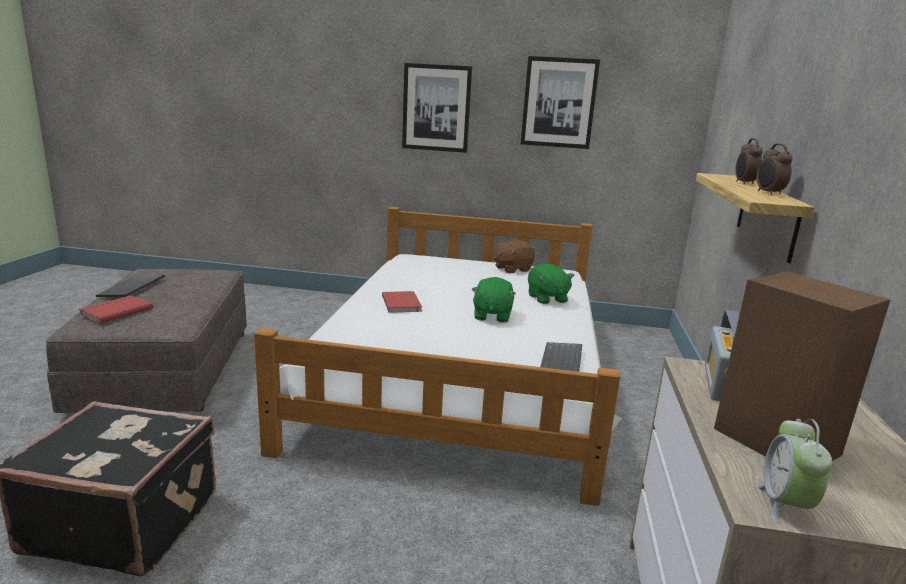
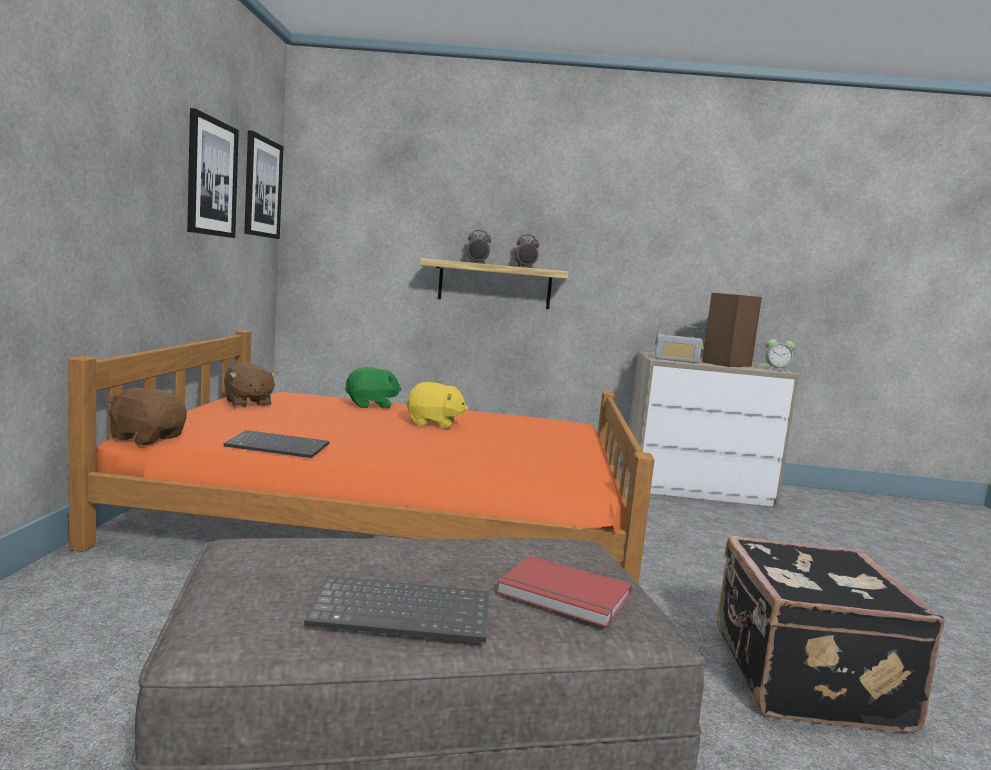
camera: 95 degrees left, 10 degrees down
(403, 303) = (406, 447): red book -> none
(407, 258) = (147, 438): none -> brown plush toy
(436, 108) = (109, 168): picture -> picture (262, 188)
(461, 372) = (390, 516): white bed -> orange bed
(491, 315) = (434, 424): green plush toy -> yellow plush toy
(562, 362) = (536, 419): keyboard -> keyboard (279, 446)

